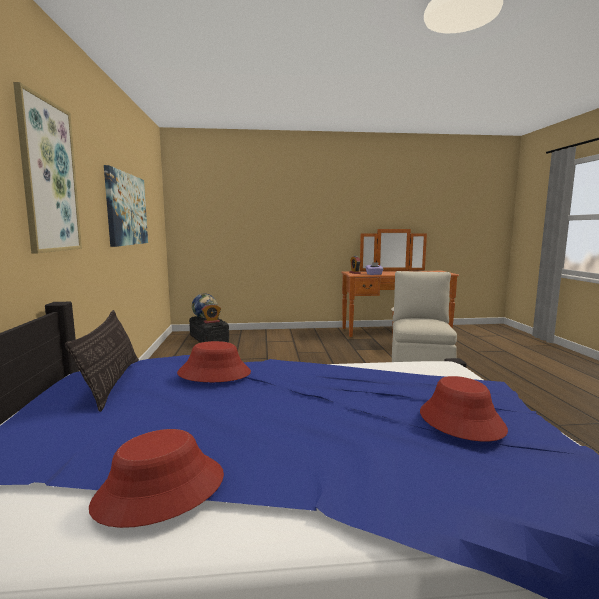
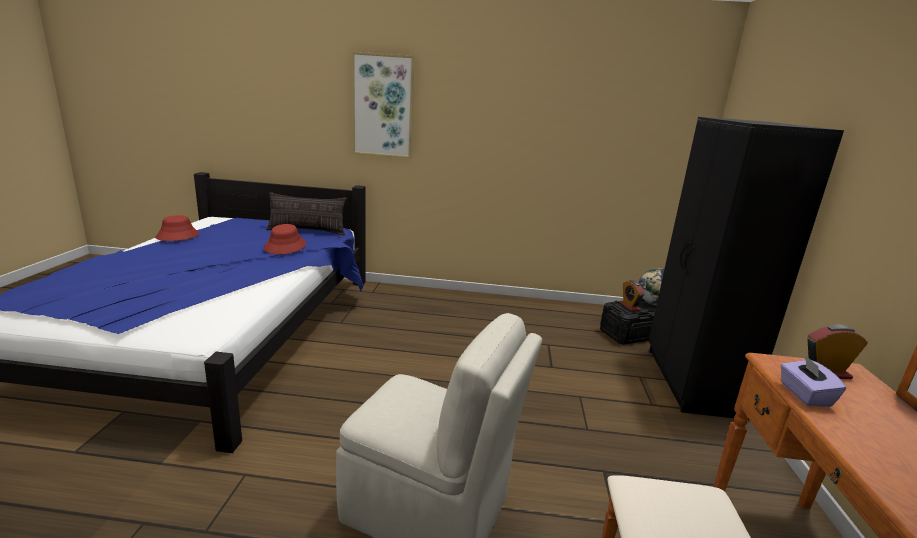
camera: 100 degrees right, 10 degrees up
(126, 209) = (534, 131): picture -> none
(266, 334) = (692, 382): none -> black wardrobe
(460, 421) = (108, 288): red hat -> none

